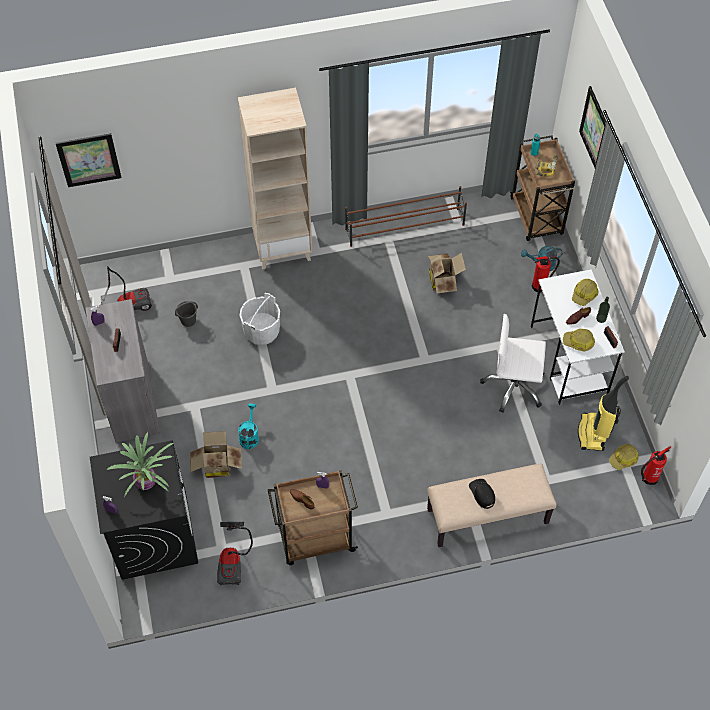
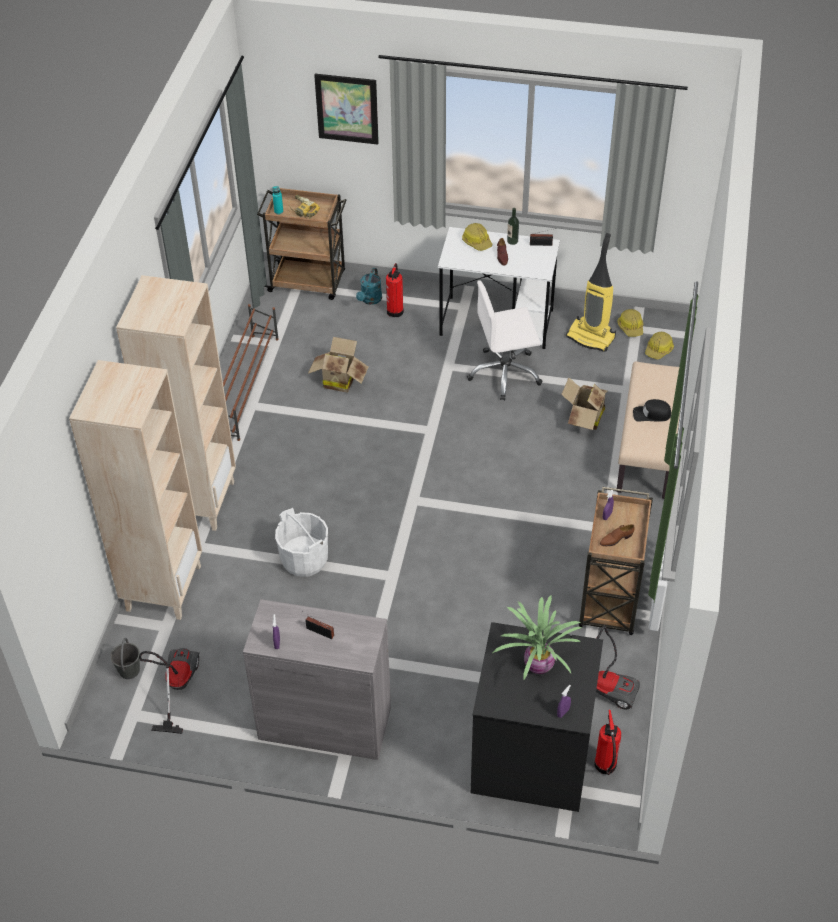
camera: 65 degrees left, 10 degrees down
(89, 160) = (49, 540): picture -> none
(188, 320) = (242, 627): grey bucket -> grey bucket (129, 671)
(200, 262) = (163, 587): none -> beige bookcase
(216, 465) = (466, 663): cardboard box -> cardboard box (583, 419)
(249, 436) = (443, 618): turquoise watering can -> none
(513, 386) = (505, 374): white office chair -> white office chair turned 45 degrees clockwise
(578, 342) = (531, 265): hard hat -> hard hat (659, 350)
(648, 478) = (660, 318): fire extinguisher -> fire extinguisher (605, 766)

